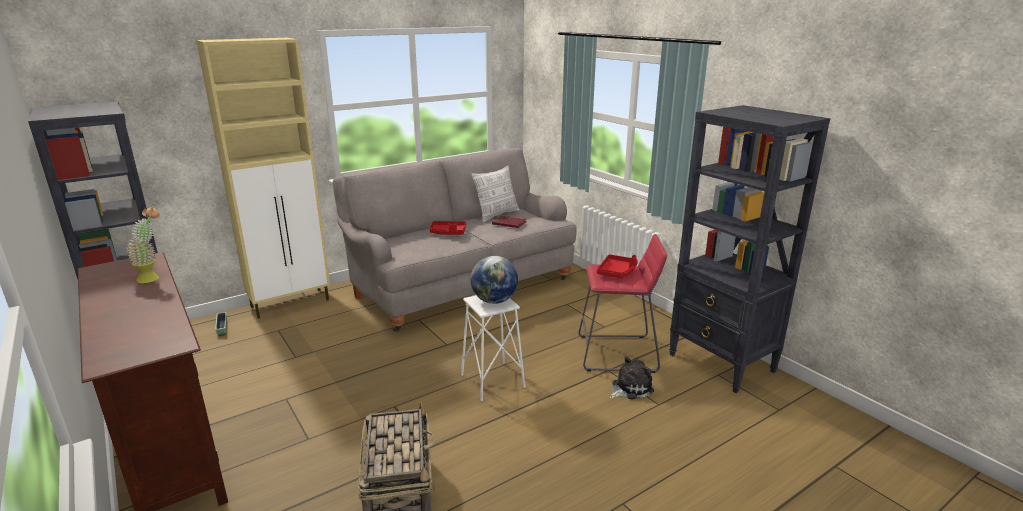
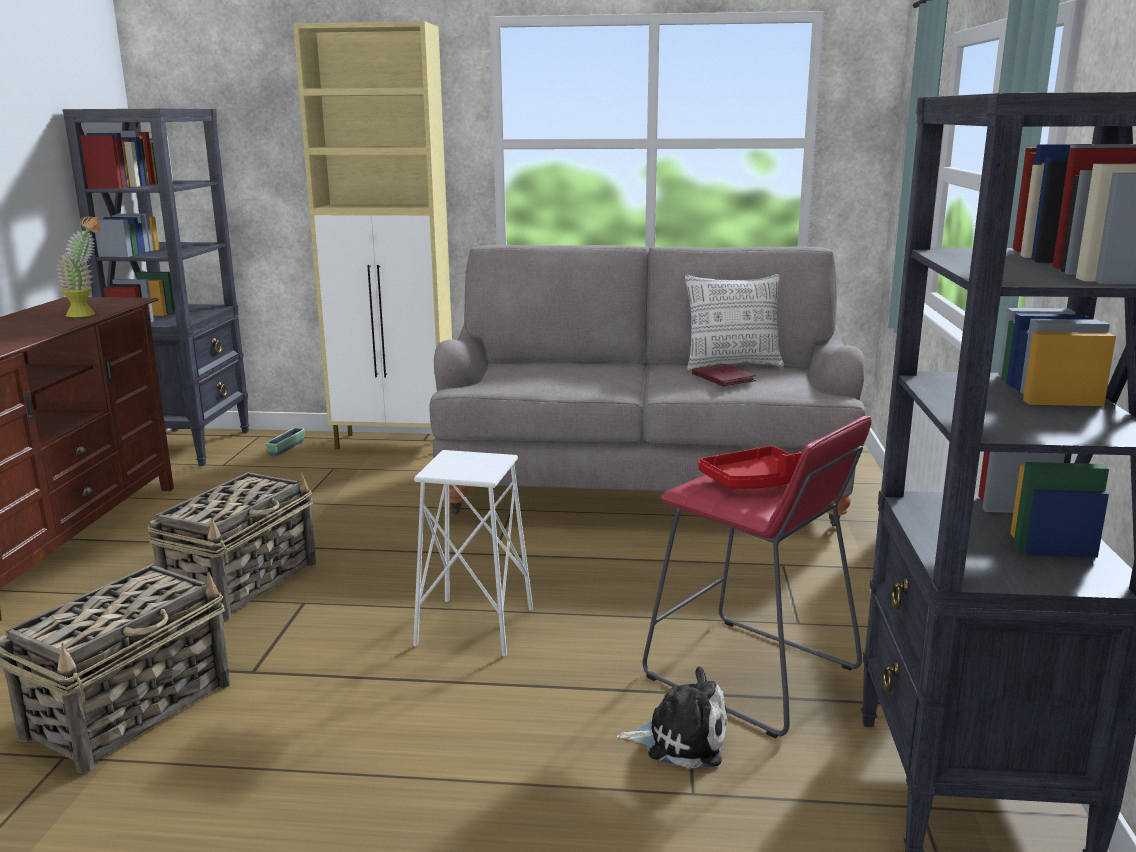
camera: 40 degrees right, 5 degrees down
(342, 411) = (243, 582): none -> basket
(448, 233) = (600, 371): red tray -> none
(494, 301) = (473, 465): globe -> none

